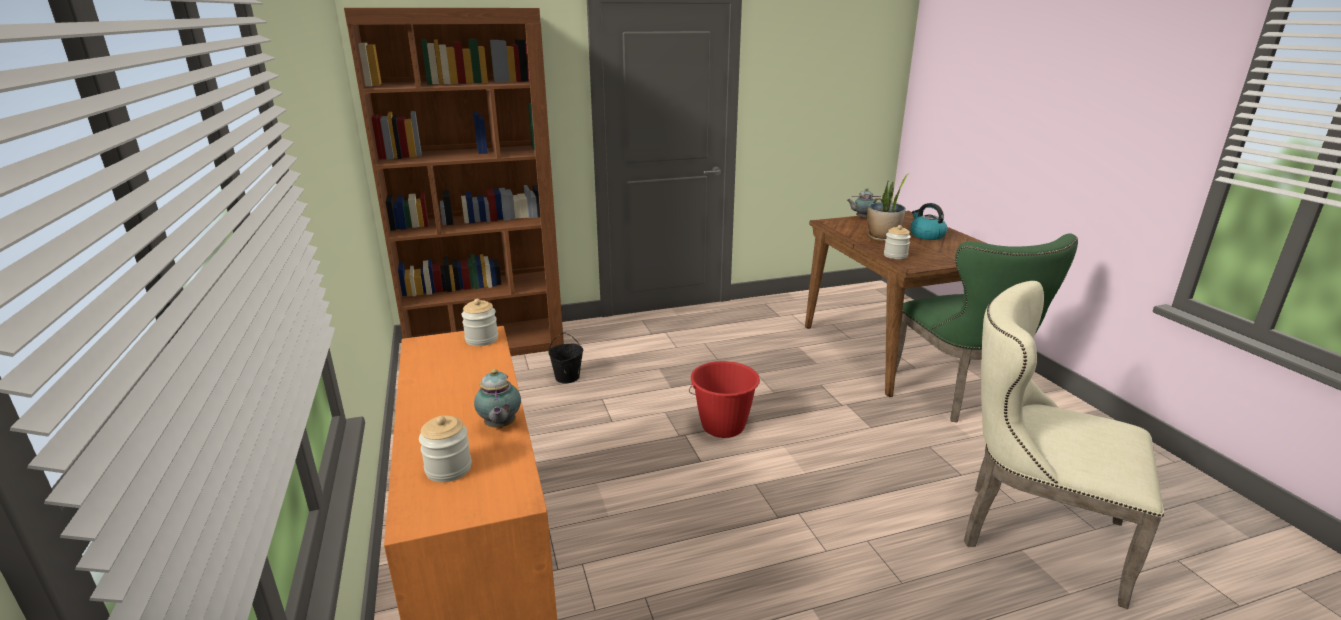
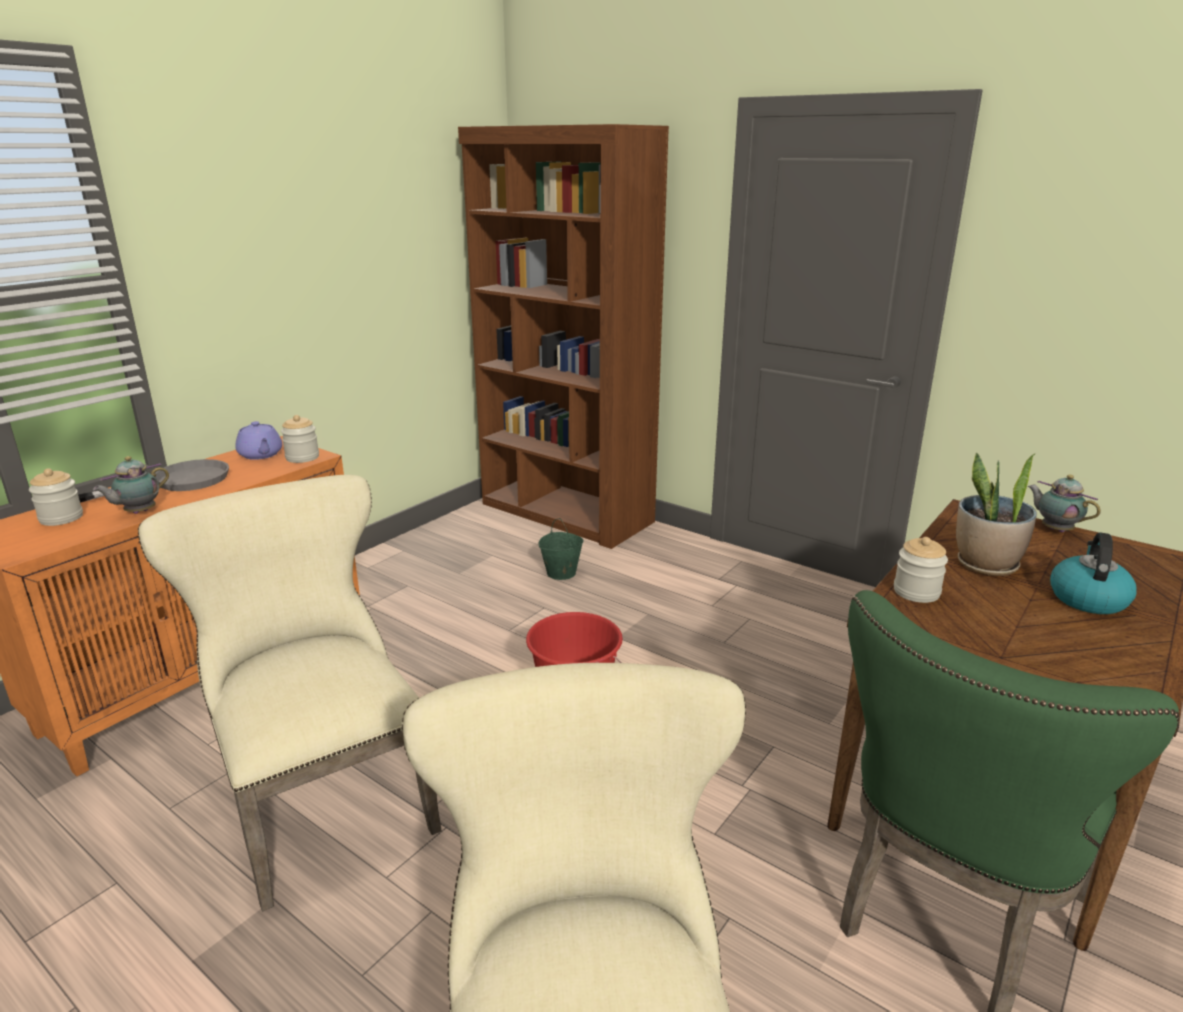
camera: 55 degrees right, 0 degrees up
(441, 354) = (261, 455): none -> purple teapot
(445, 400) = (177, 482): none -> grey frying pan
(567, 377) = (560, 573): black bucket -> green bucket
(726, 559) = (322, 799): none -> beige chair

